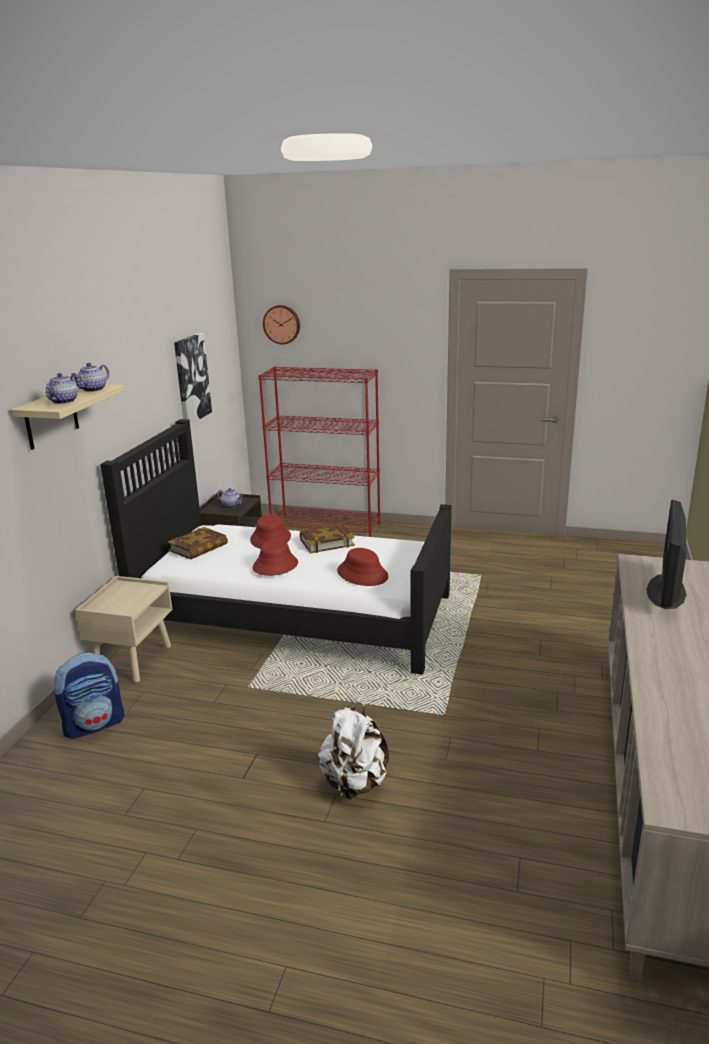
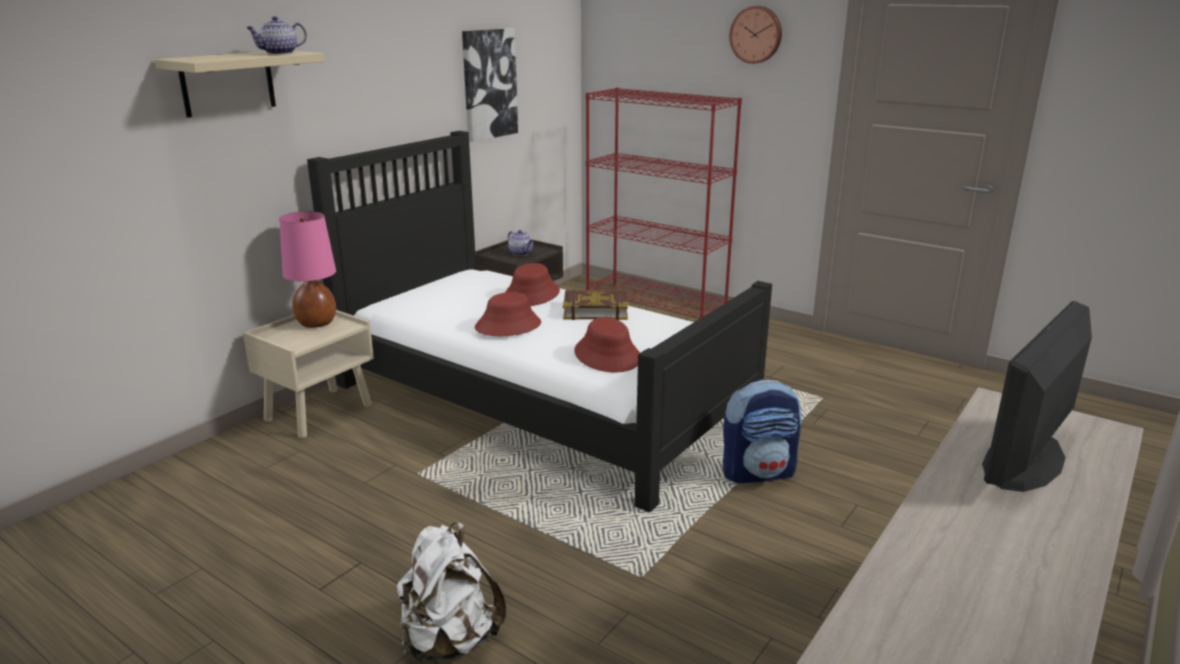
camera: 20 degrees right, 0 degrees up
(64, 401) = (222, 57): teapot -> none
(94, 724) = (218, 475): backpack -> backpack (758, 472)
(125, 591) = (317, 323): none -> pink table lamp
(198, 547) = (440, 291): book -> none
(282, 324) = (632, 32): wall clock -> wall clock (756, 34)

